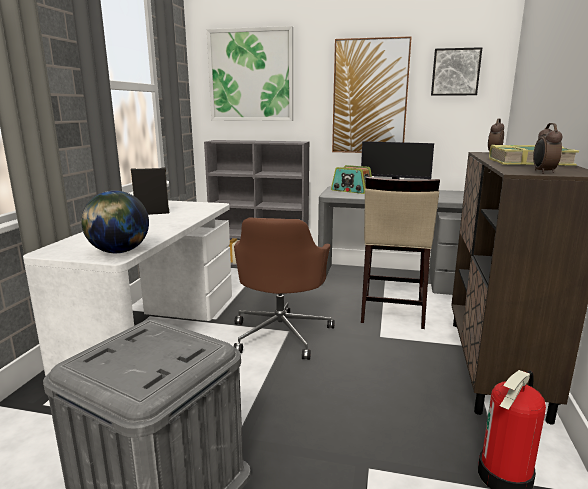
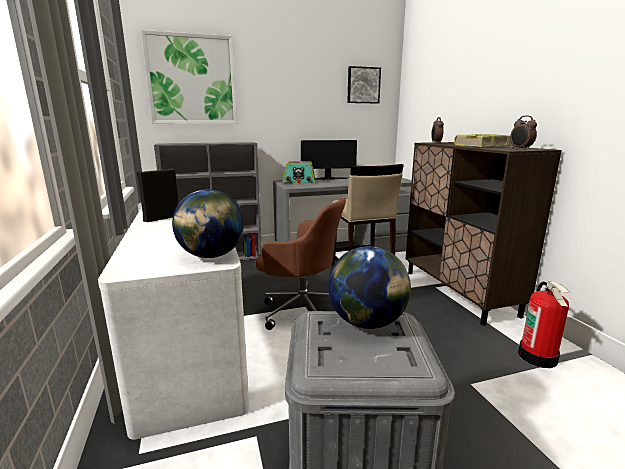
camera: 30 degrees left, 0 degrees up
(176, 342) = (367, 322): none -> globe
(281, 333) = (302, 310): brown office chair -> brown office chair turned 45 degrees counterclockwise
(370, 97) = (302, 103): picture -> none

